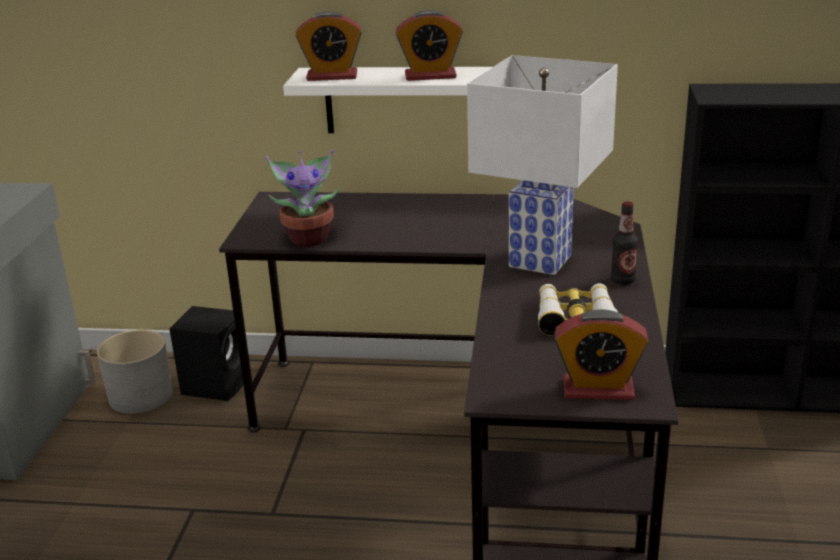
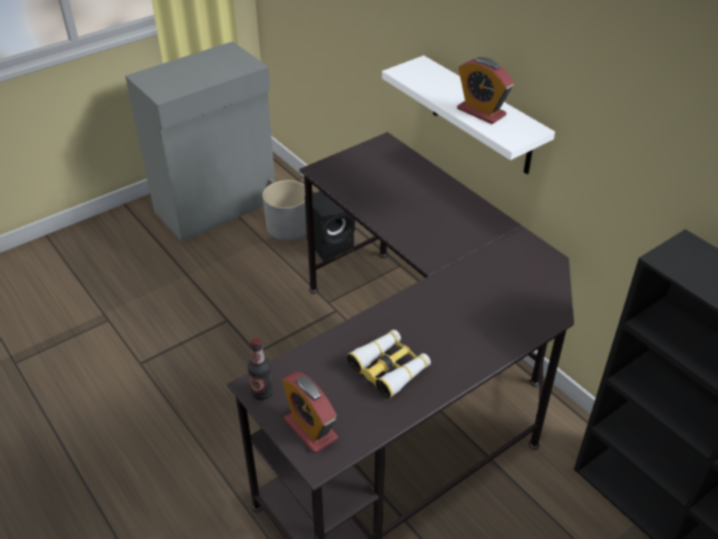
camera: 45 degrees right, 15 degrees up
(309, 238) = (353, 191): potted plant -> none
(332, 76) = (423, 77): alarm clock -> none
(542, 261) = (450, 307): white table lamp -> none
(622, 280) = (470, 362): bottle -> bottle (262, 393)

